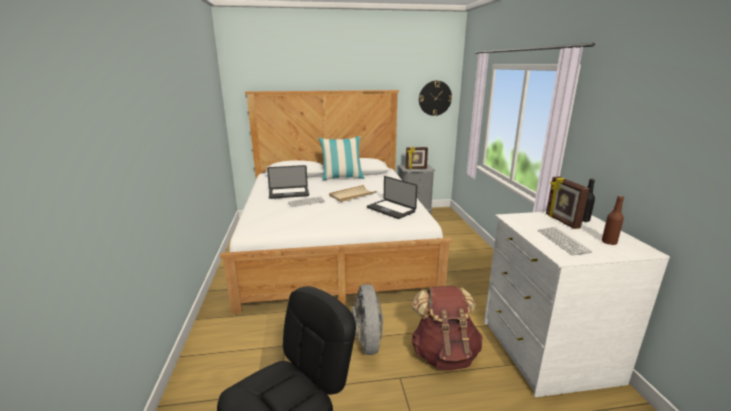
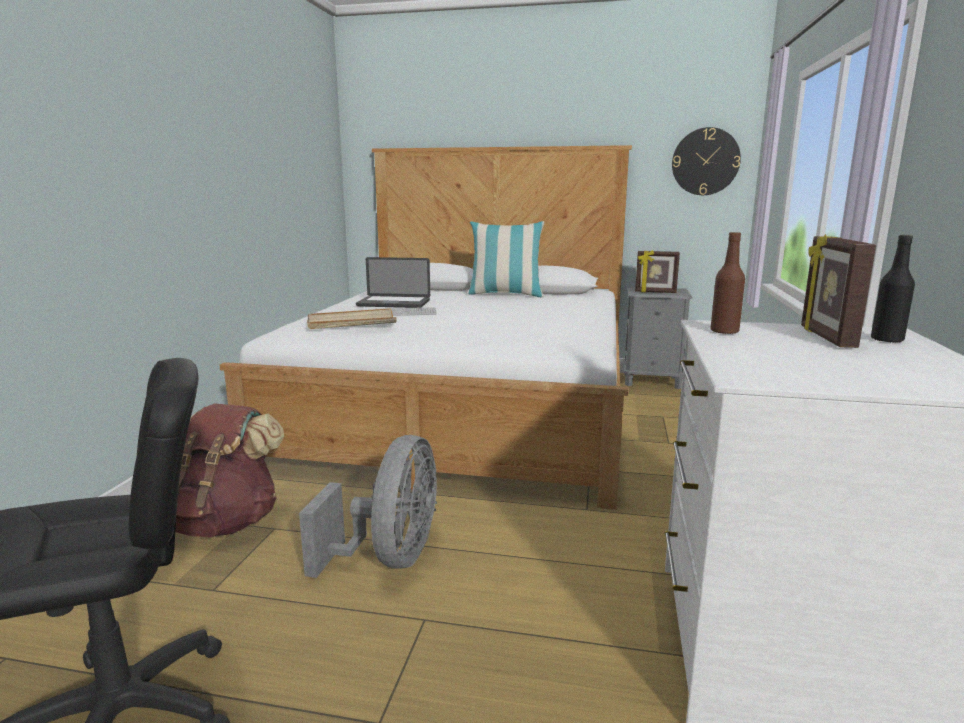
camera: 20 degrees right, 5 degrees down
(352, 195) = (493, 312): beige tray -> beige tray (351, 322)
(390, 210) = (538, 333): laptop -> none
(444, 354) = (541, 602): brown backpack -> brown backpack (226, 522)
(562, 241) = (781, 360): keyboard -> none
(609, 242) = (907, 371): brown bottle -> brown bottle (724, 332)

